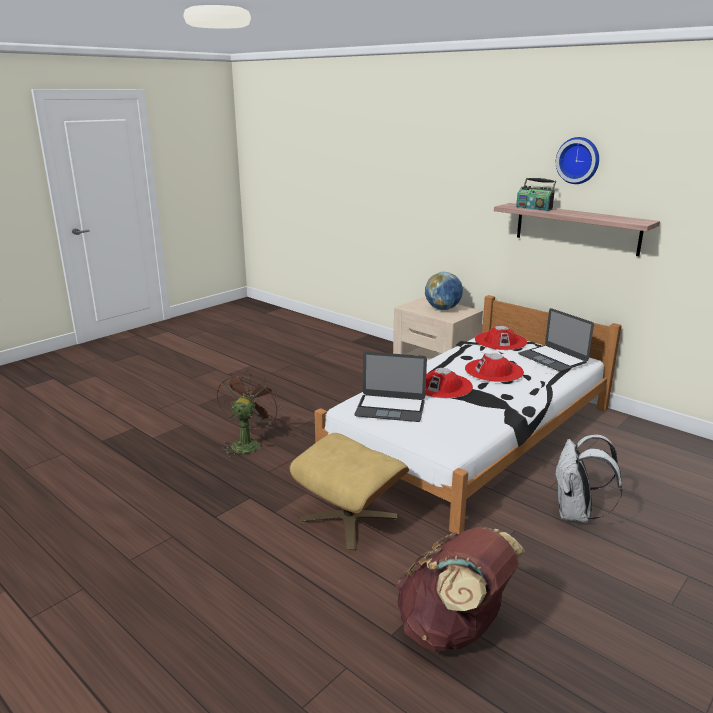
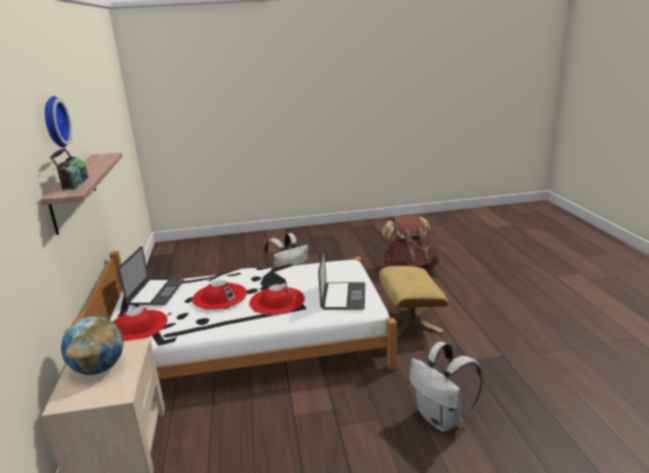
camera: 140 degrees left, 0 degrees up
(247, 443) = (442, 419): brown fan -> white backpack
(390, 408) = (343, 296): laptop -> laptop turned 45 degrees clockwise

